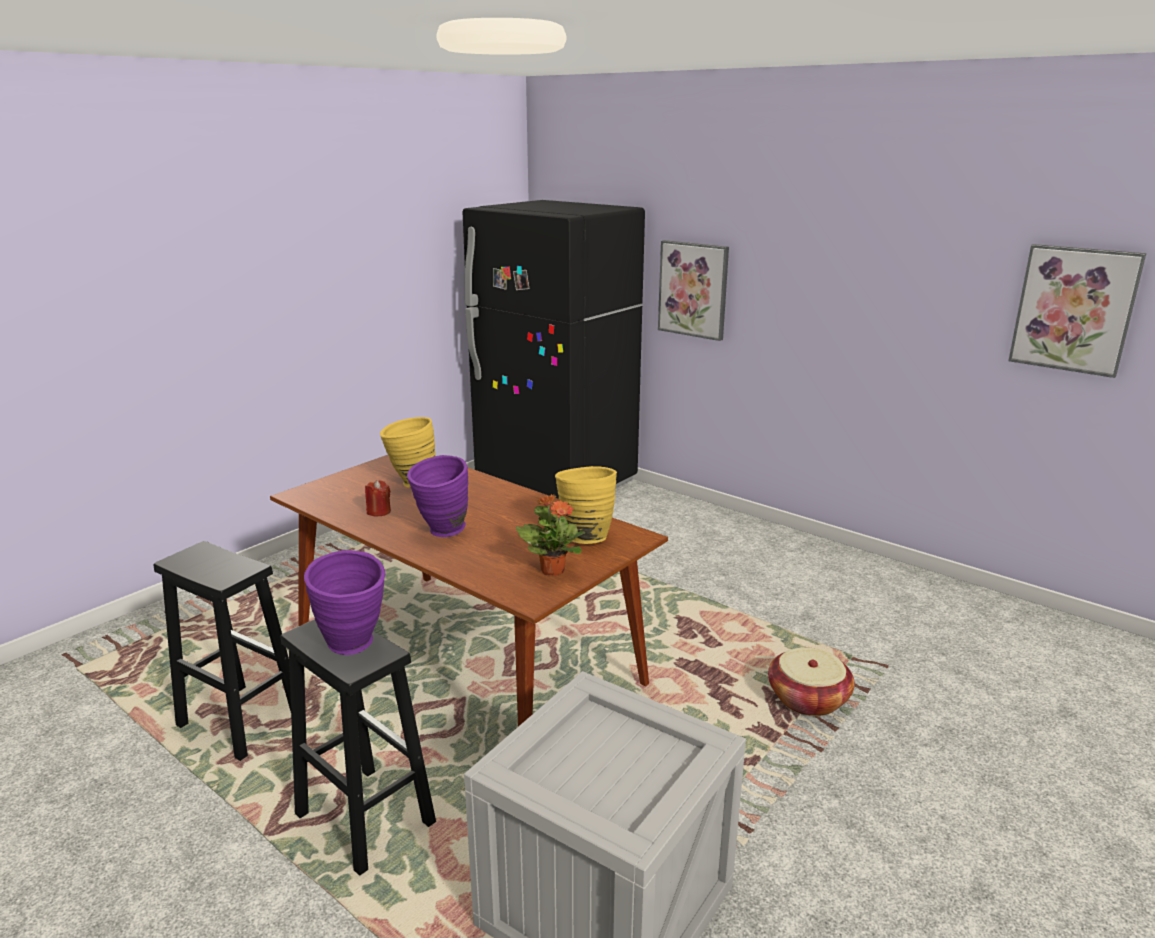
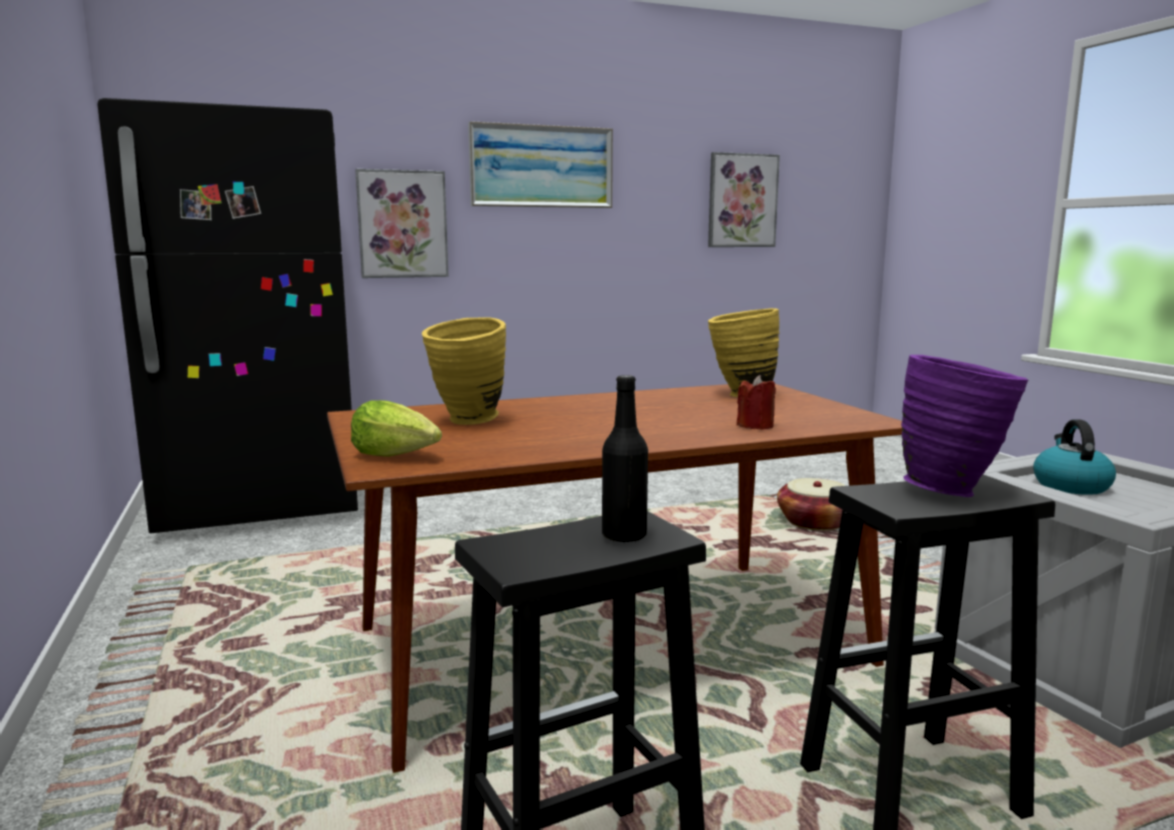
camera: 60 degrees left, 10 degrees down
(222, 571) = (624, 536): none -> black bottle
(323, 490) = (396, 455): none -> lettuce
(379, 511) = (541, 441): red candle -> red candle (755, 426)
(441, 533) = (659, 427): purple vase -> none
(552, 570) = (809, 410): potted plant -> none
(607, 741) = (1070, 485): none -> kettle
(818, 248) = (541, 166): none -> picture

